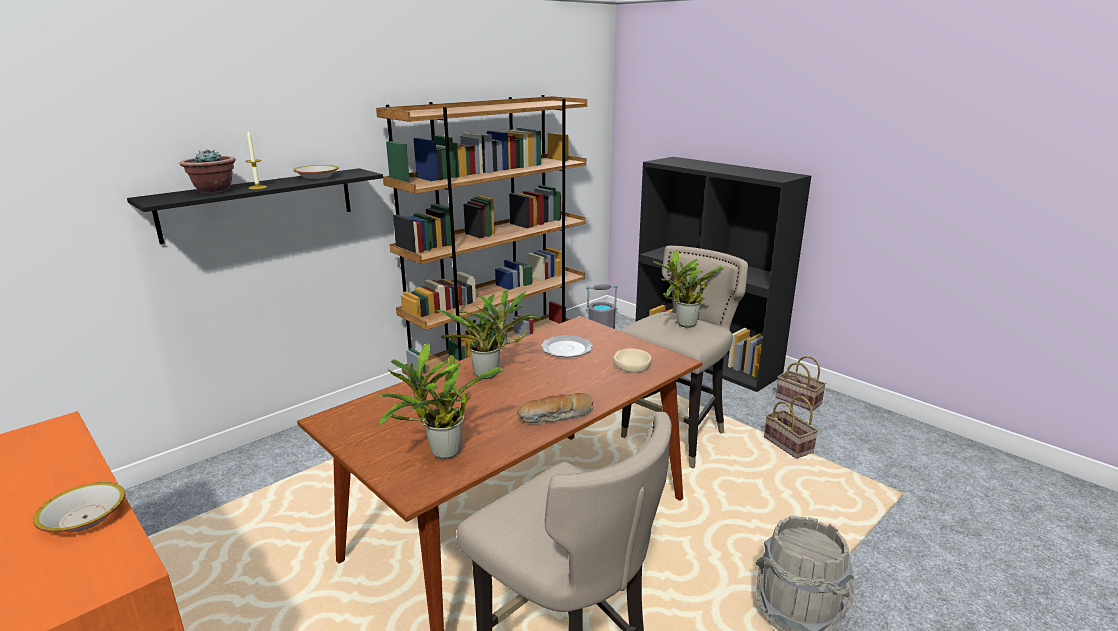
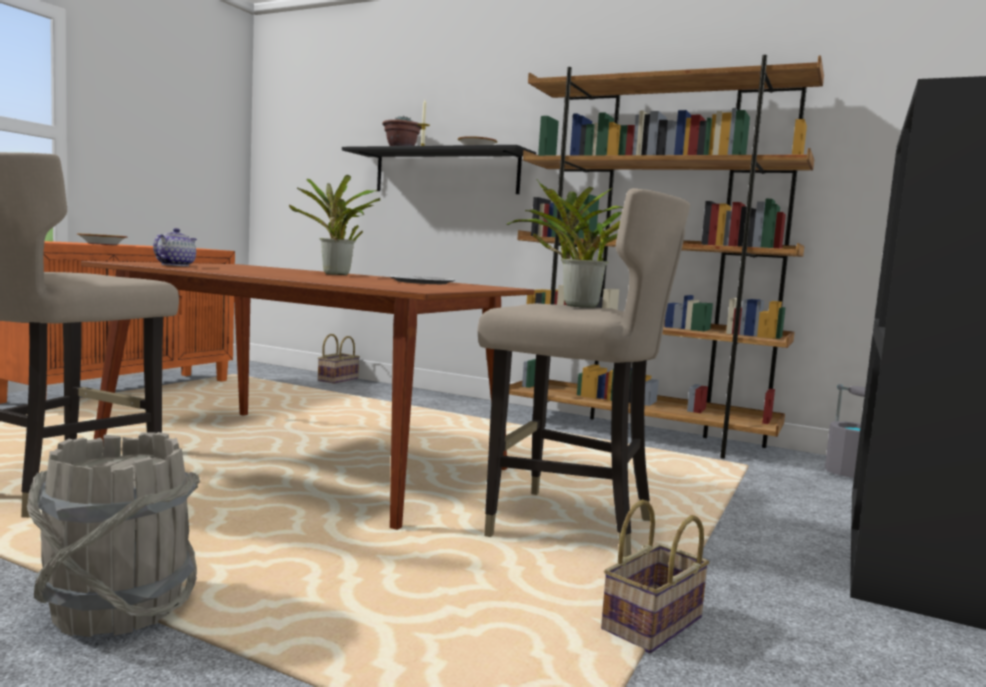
camera: 70 degrees right, 15 degrees down
(441, 454) = (175, 265): potted plant -> teapot
(556, 417) = (244, 273): bread -> none
(631, 365) = (389, 285): beige bowl -> none
(796, 400) = (887, 646): basket -> basket (338, 379)

